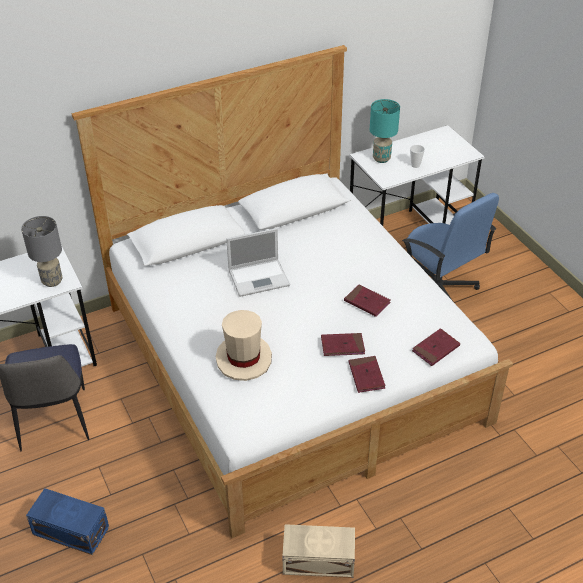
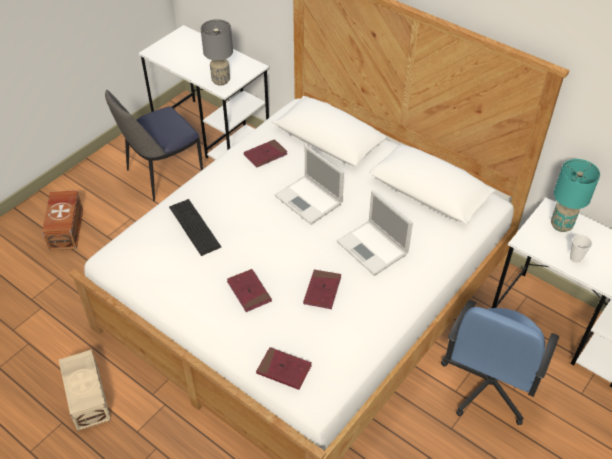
camera: 65 degrees right, 5 degrees up
(70, 529) = (67, 228): blue storage box -> brown storage box
(244, 358) = (194, 227): beige hat -> keyboard
(339, 260) = (373, 248): none -> laptop
(366, 376) = (217, 323): red book -> red book (265, 155)

